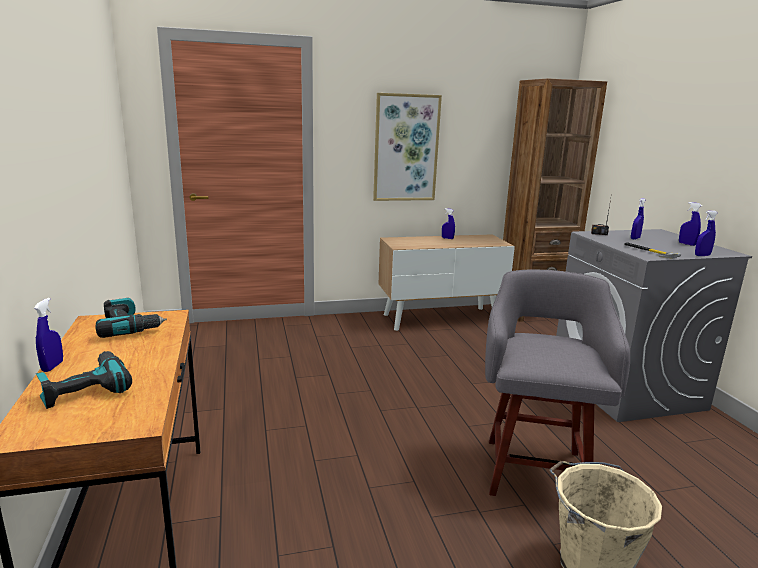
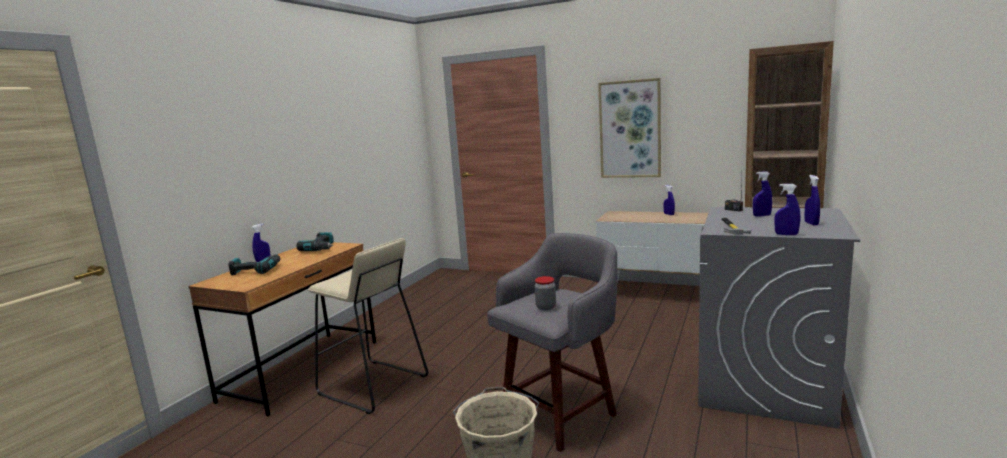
camera: 40 degrees right, 5 degrees down
(287, 516) = (373, 386): none -> beige stool
(565, 357) = (546, 307): none -> jar

